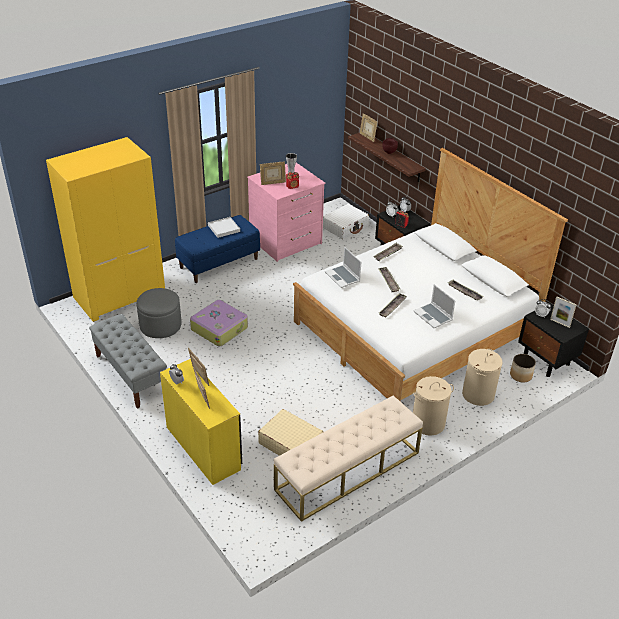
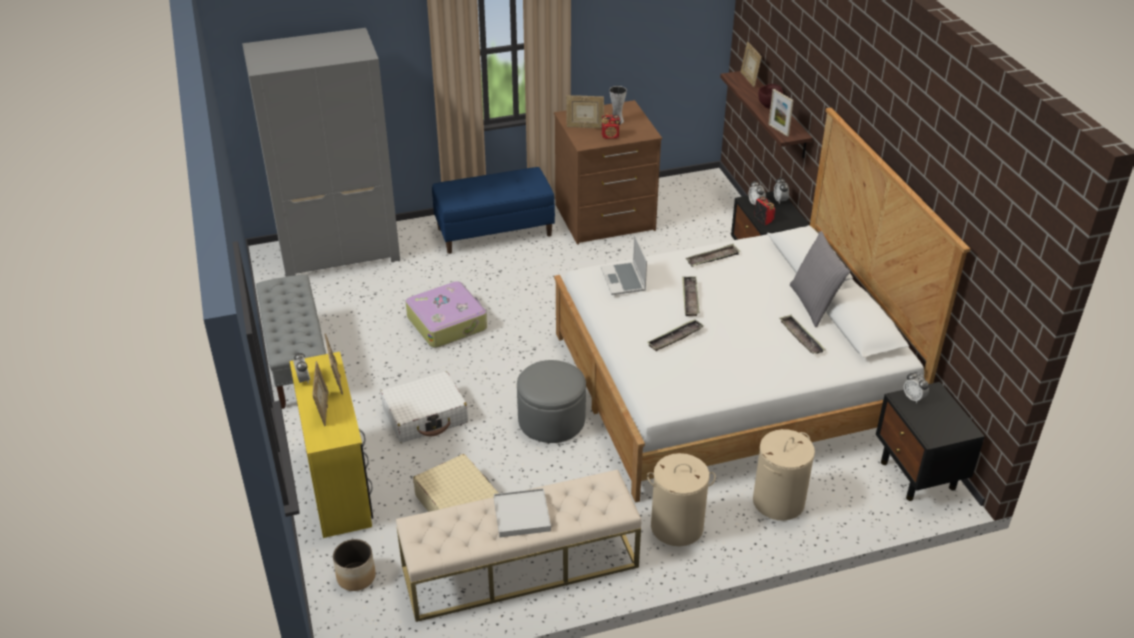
camera: 20 degrees right, 0 degrees up
(120, 295) = (340, 251): yellow wardrobe -> grey wardrobe
(160, 325) = (371, 302): grey ottoman -> grey ottoman (551, 420)
(224, 228) = (505, 182): white tray -> white tray (521, 515)
(286, 241) = (605, 218): pink dresser -> brown dresser
(345, 227) = (703, 212): white suitcase -> white suitcase (425, 416)
(433, 316) = (730, 364): laptop -> none
(461, 270) = (814, 304): none -> grey pillow
(520, 375) = (863, 488): planter -> planter (356, 576)
(560, 323) = (938, 417): picture frame -> picture frame (778, 130)

